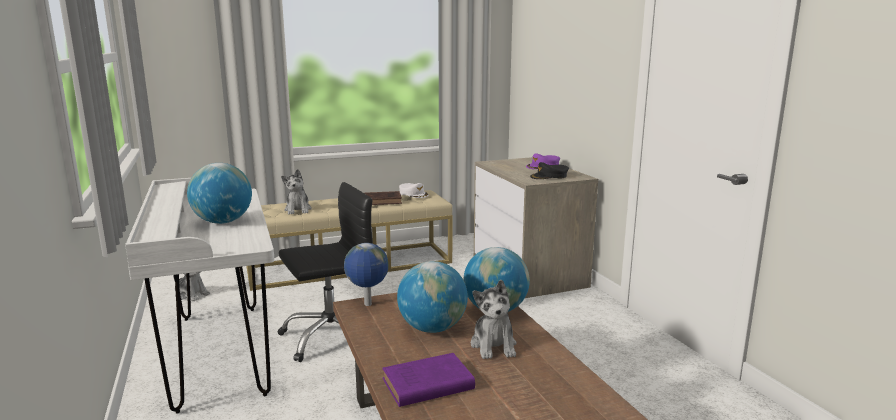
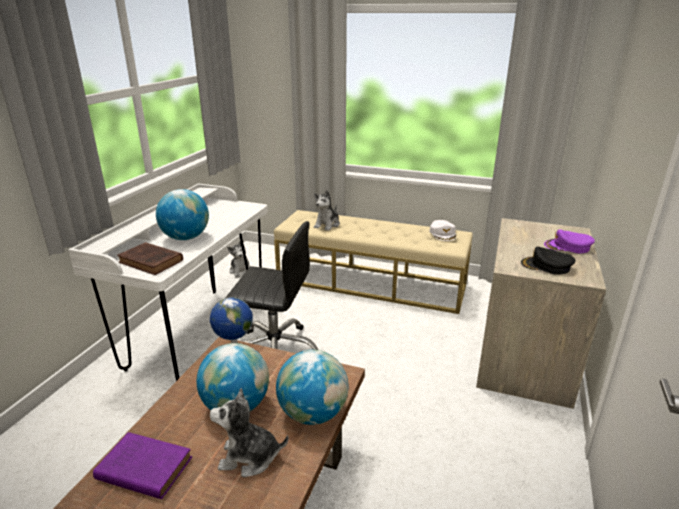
camera: 40 degrees right, 10 degrees up
(382, 201) = (404, 234): brown book -> brown book (152, 262)
(494, 345) = (249, 457): plush toy -> plush toy turned 60 degrees clockwise

